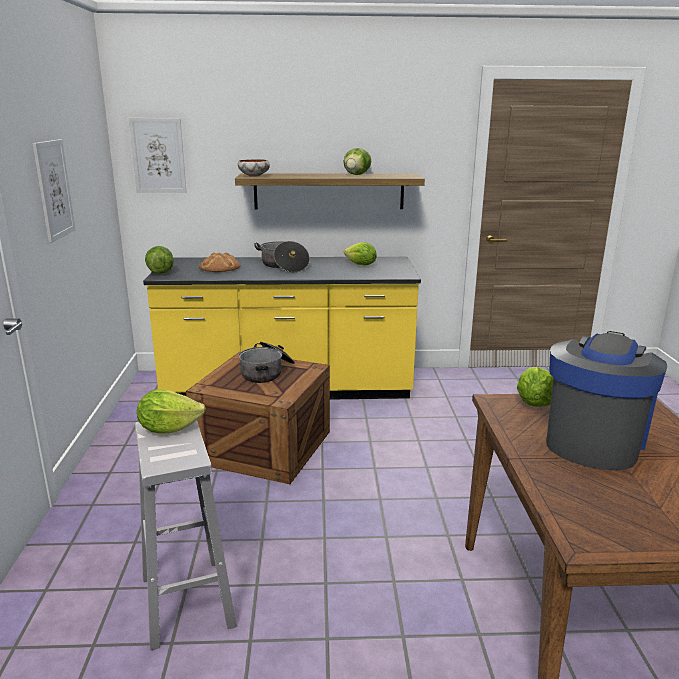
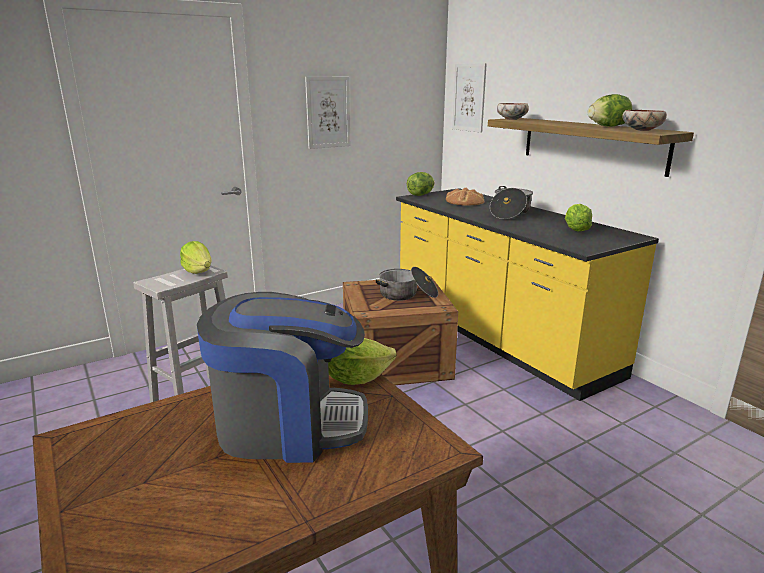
camera: 60 degrees right, 0 degrees up
(392, 175) = (641, 130): none -> bowl

